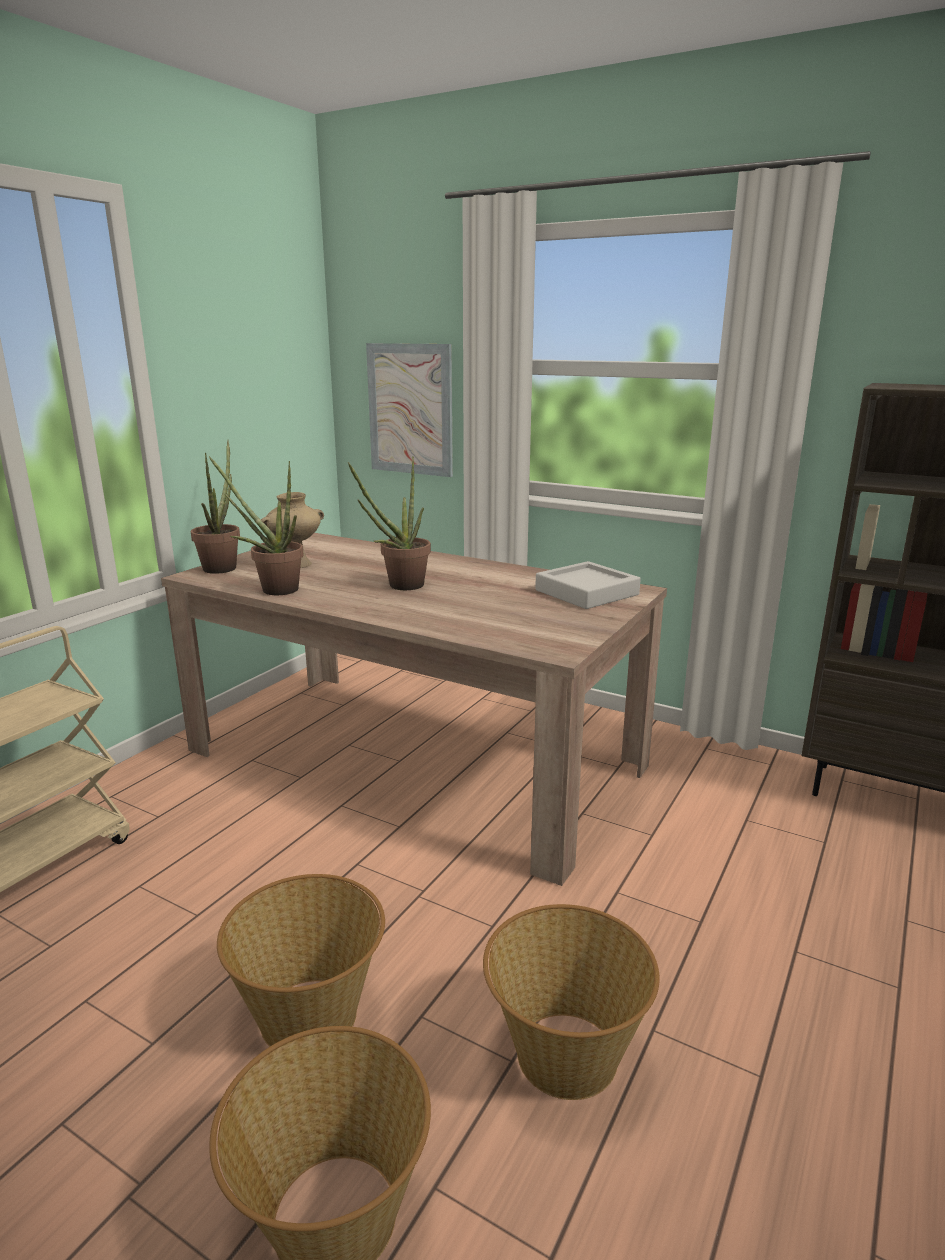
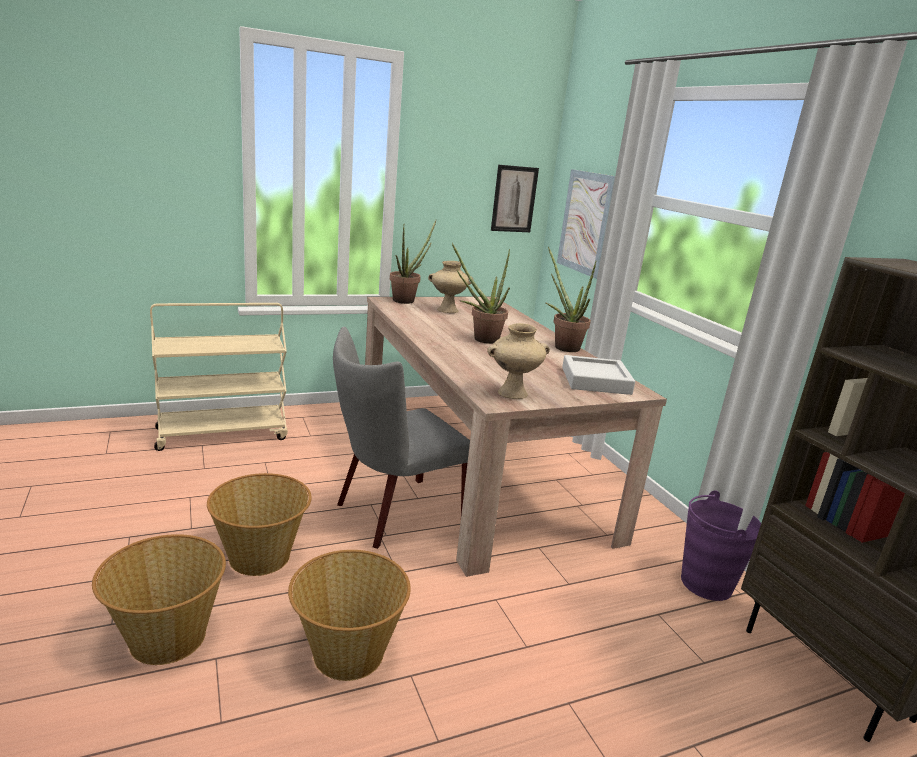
camera: 35 degrees right, 0 degrees up
(273, 589) = (408, 318): potted plant -> potted plant (562, 346)
(295, 394) = (514, 199): none -> picture
(398, 861) = (393, 514): none -> grey chair
(551, 636) = (512, 394): none -> beige vase
(740, 770) = (705, 583): none -> purple bucket

